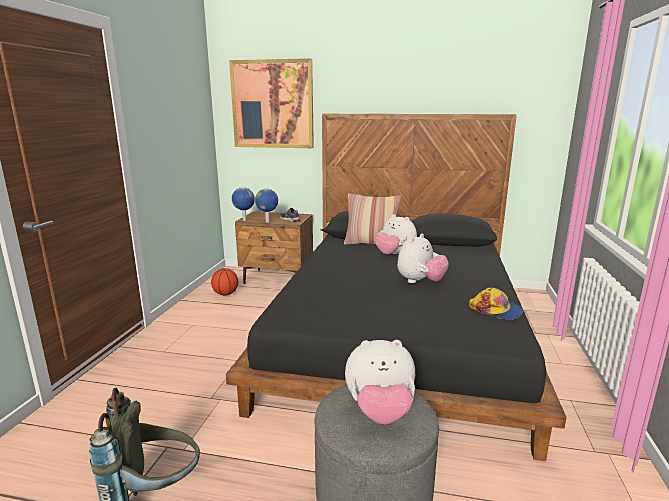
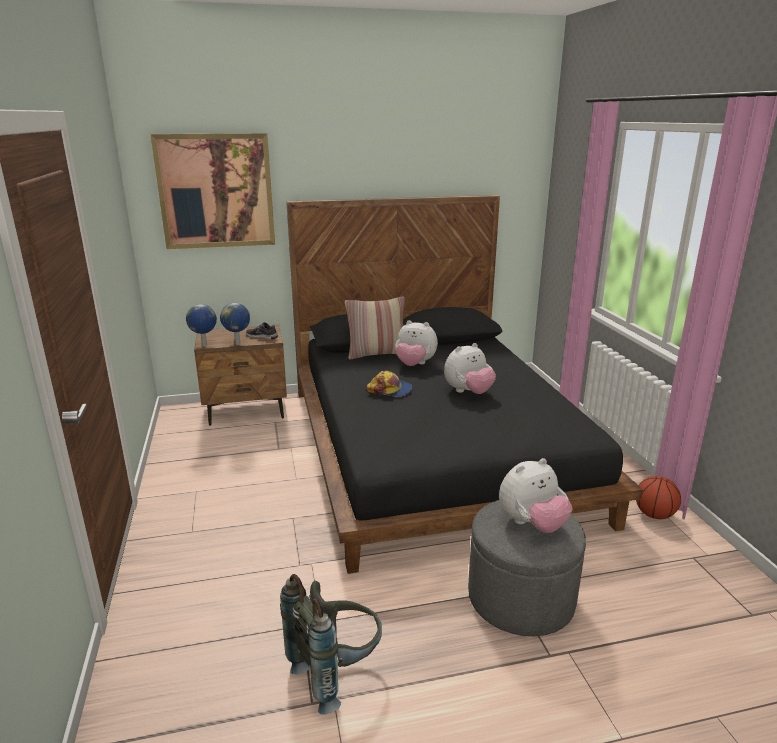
camera: 25 degrees left, 5 degrees up
(225, 294) = (199, 443): basketball -> basketball (654, 515)
(420, 282) = (468, 392): plush toy -> plush toy turned 45 degrees clockwise
(496, 310) = (556, 409): cap -> cap (390, 390)

